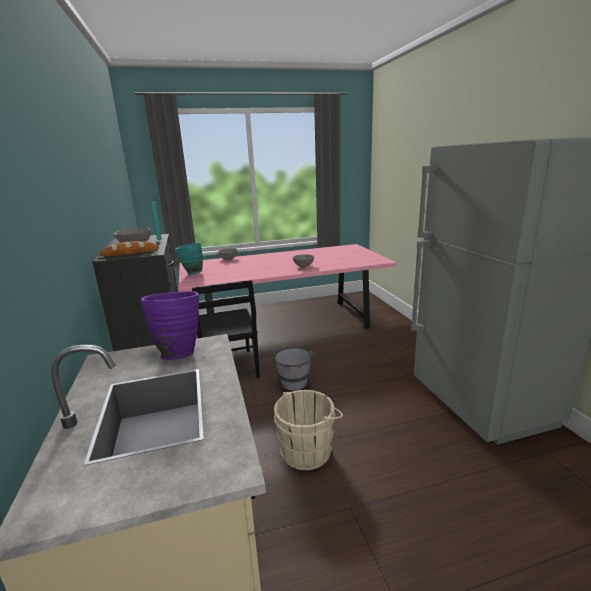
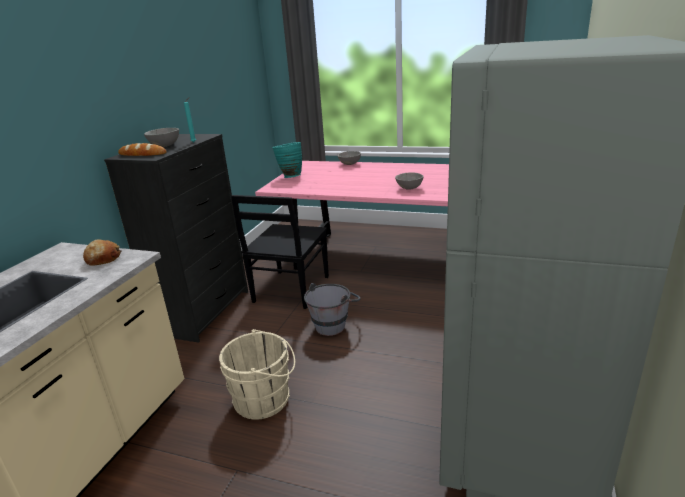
camera: 35 degrees right, 5 degrees up
(178, 352) = (103, 258): purple vase -> bread

